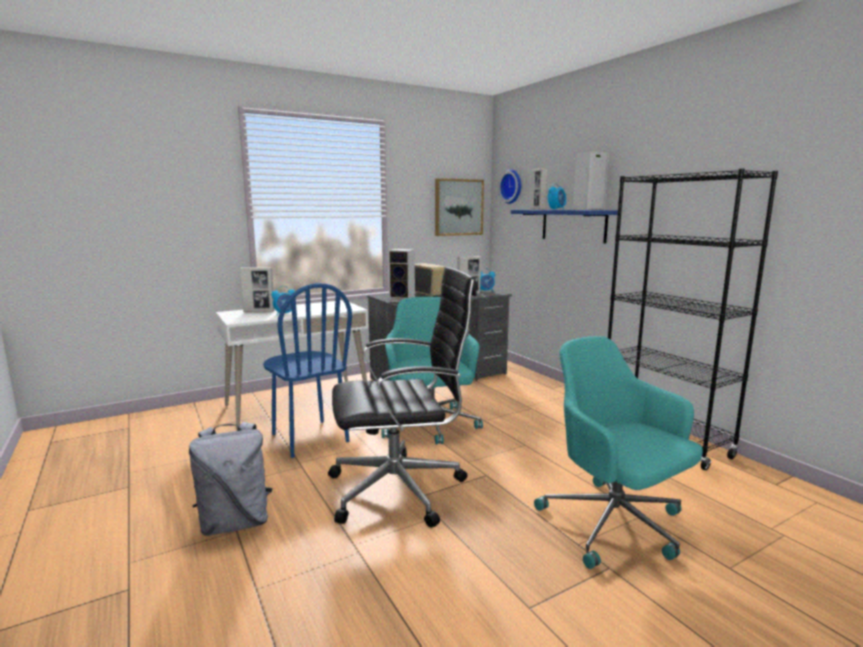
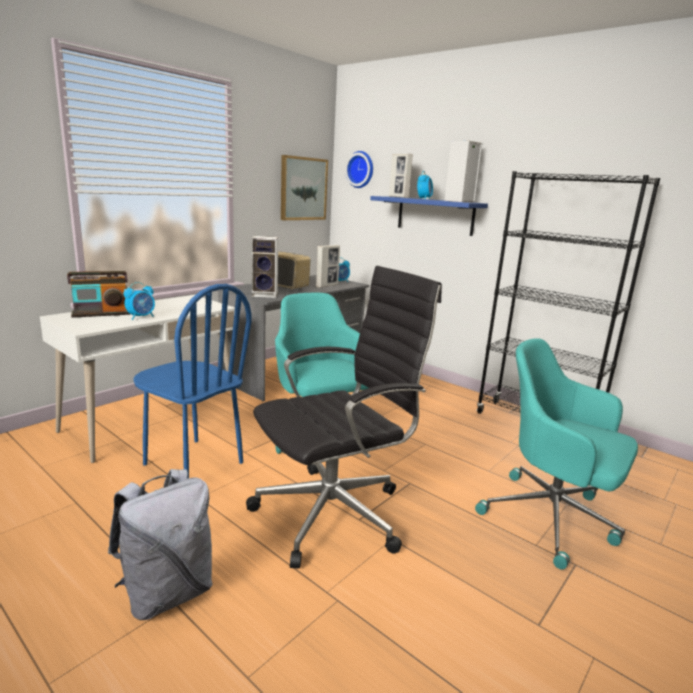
camera: 20 degrees left, 5 degrees up
(259, 311) = (101, 314): picture frame -> radio

